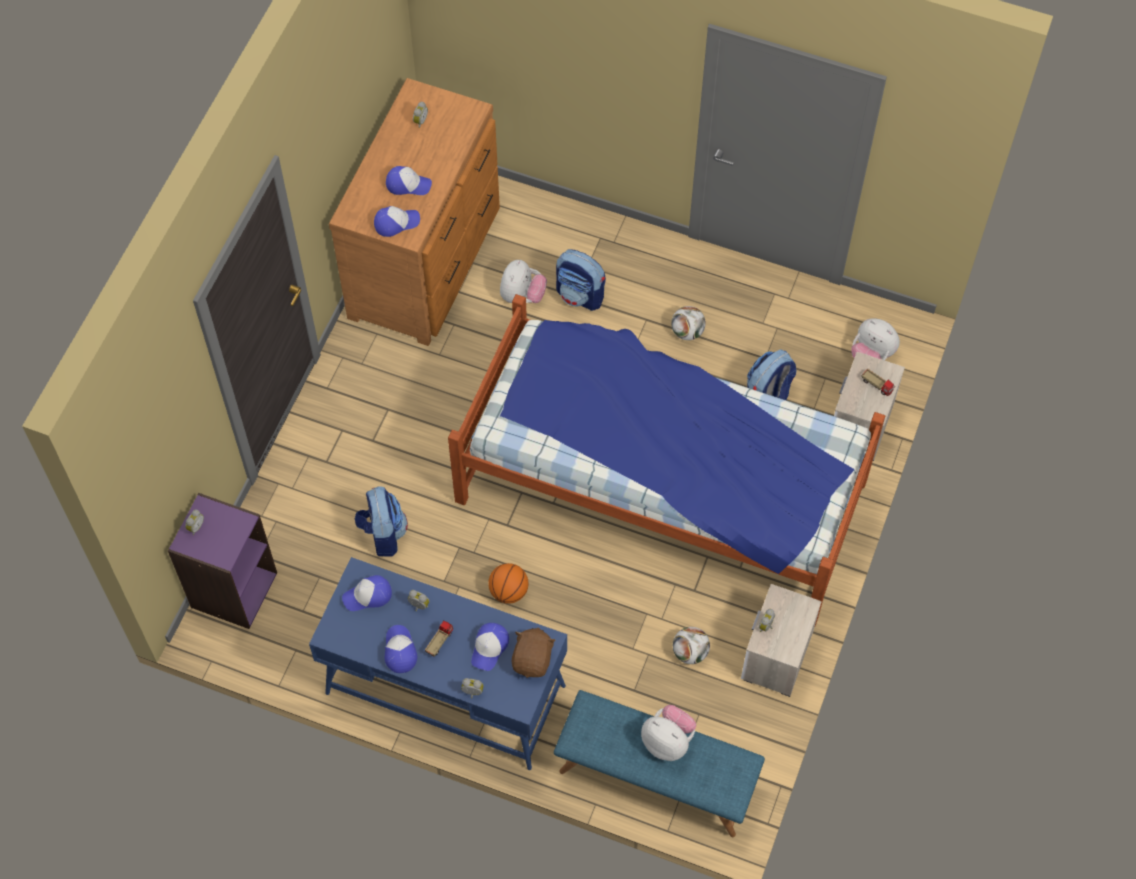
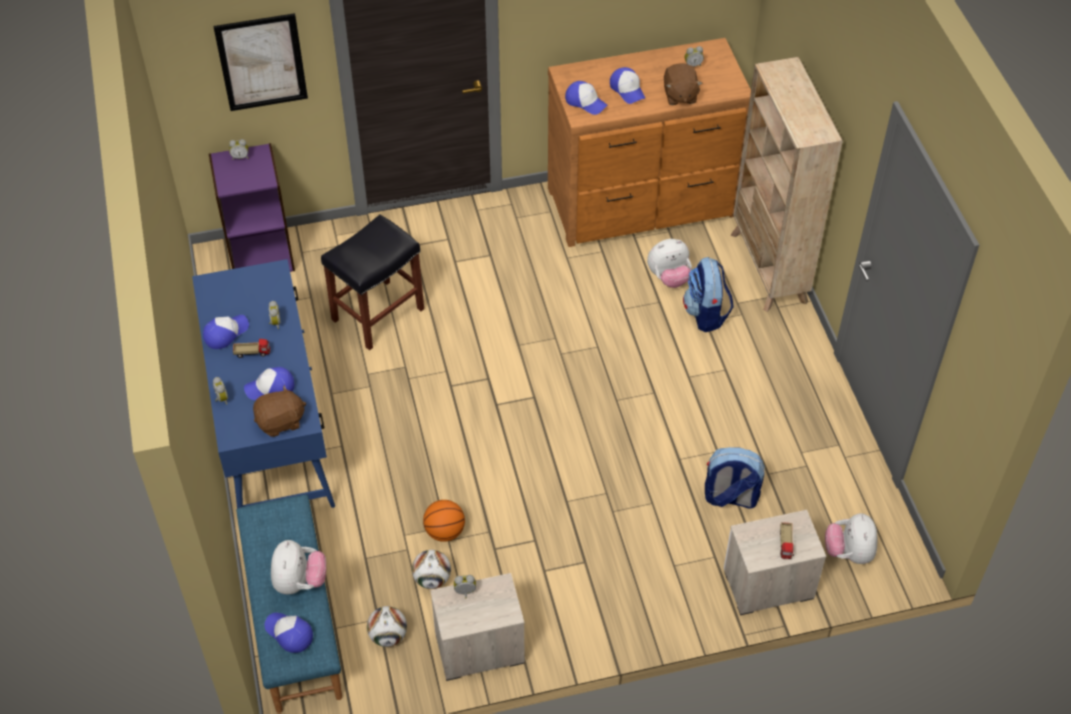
camera: 55 degrees right, 10 degrees down
(179, 433) = (261, 62): none -> picture
(368, 596) = (260, 287): cap -> cap (289, 633)
(383, 534) = (378, 313): backpack -> black stool
(447, 153) = (680, 95): none -> brown plush toy
(508, 591) = (391, 420): basketball -> basketball (445, 531)
(570, 221) = (768, 268): none -> beige bookcase
(661, 489) = (572, 471): bed -> none
(687, 332) = (740, 404): football -> football (388, 636)

